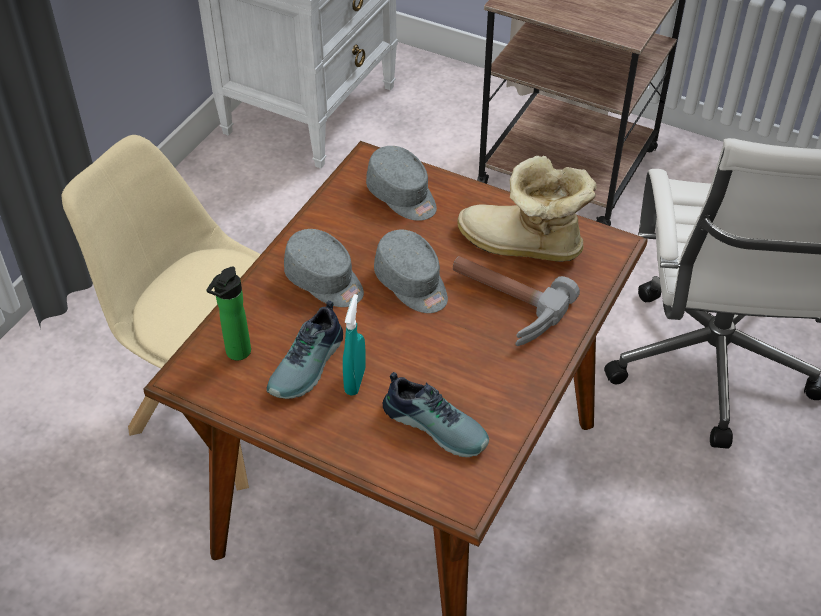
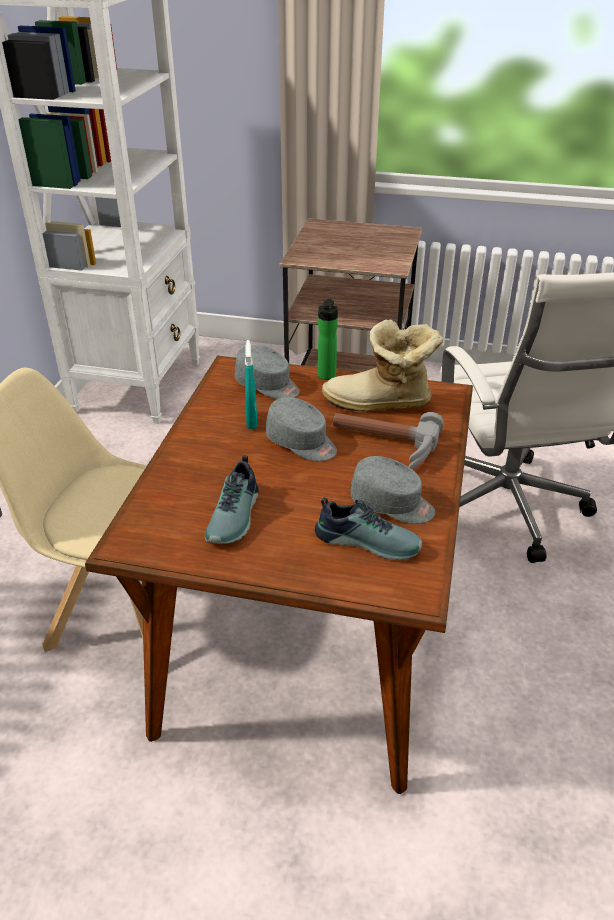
camera: 15 degrees left, 10 degrees down
(236, 354) = (165, 519): bottle -> bottle (326, 377)
(325, 281) = (226, 452): grey cap -> grey cap (392, 504)
(355, 381) = (282, 520): turquoise spray bottle -> turquoise spray bottle (251, 421)

